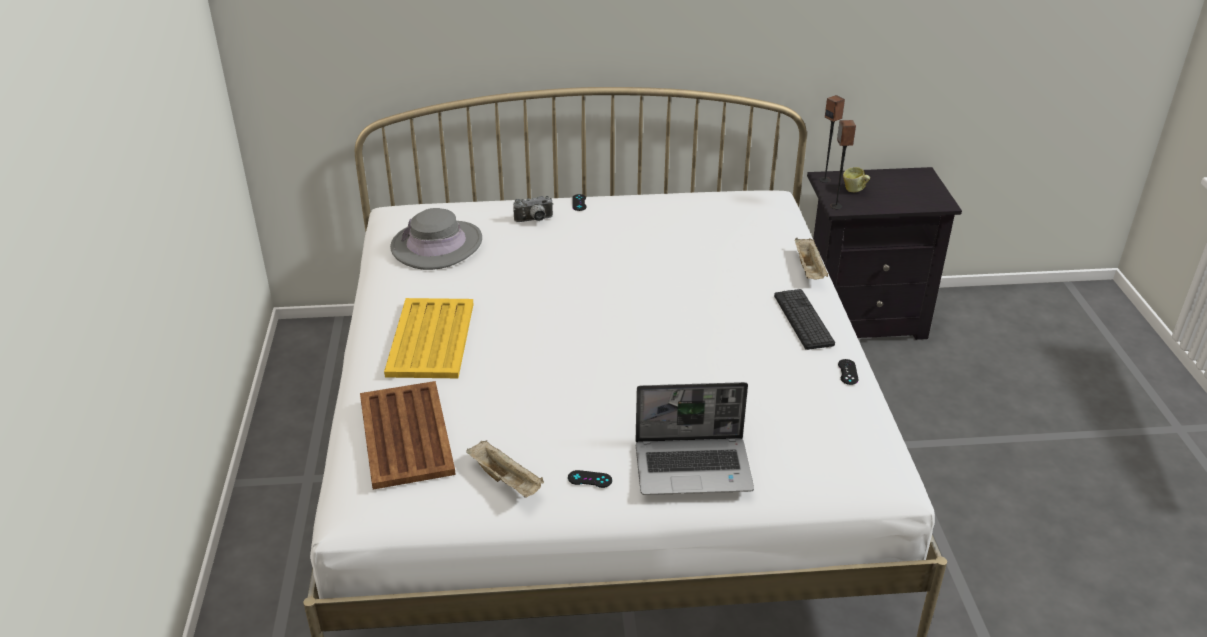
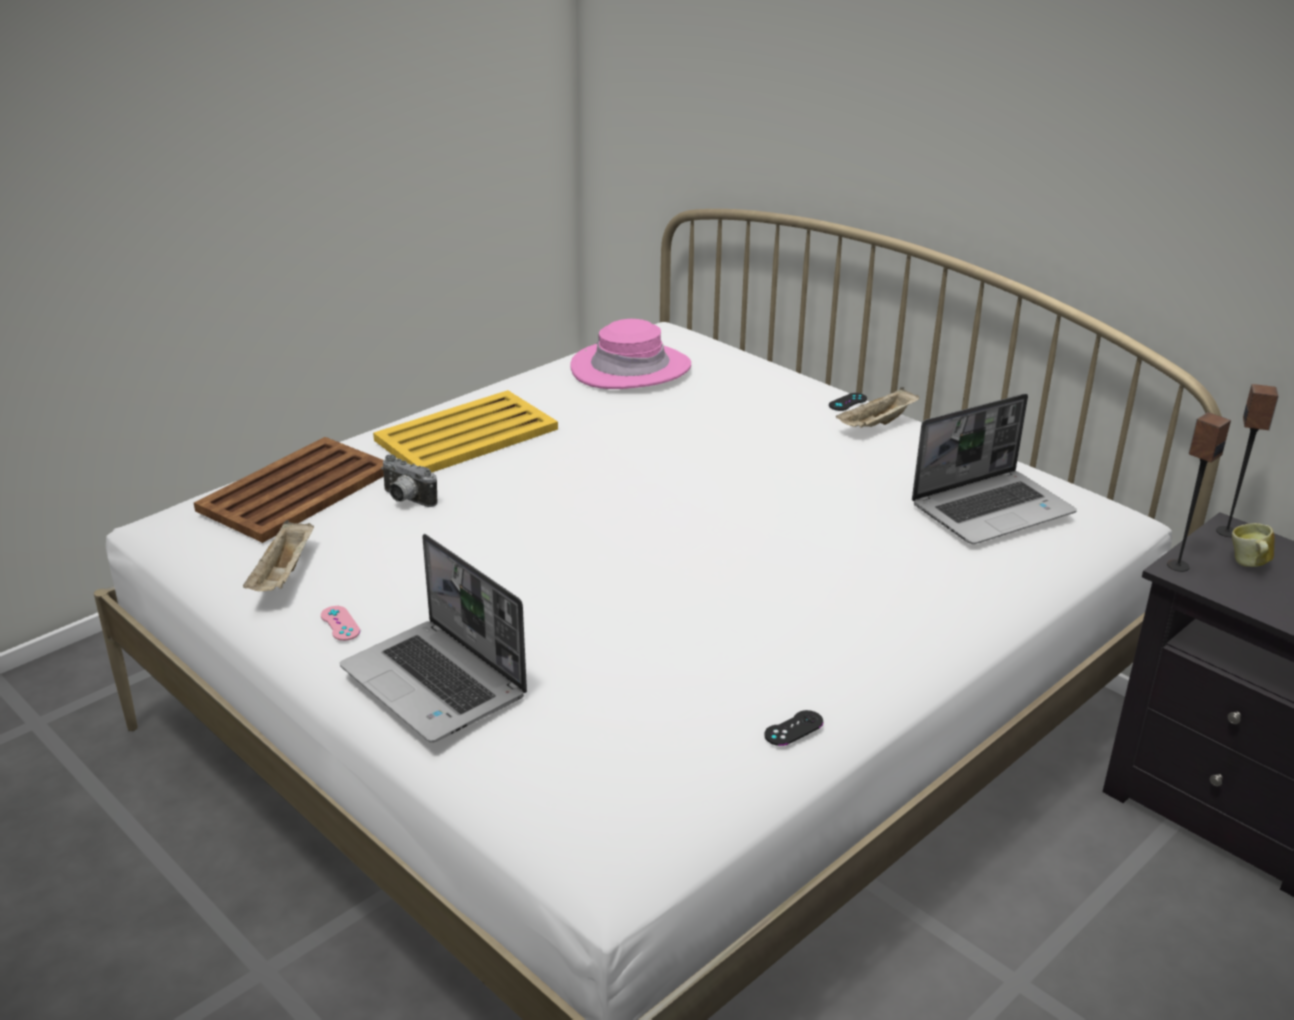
camera: 50 degrees right, 5 degrees down
(437, 245) = (630, 368): grey hat -> pink hat
(534, 220) = (765, 394): camera -> camera (405, 500)
(590, 479) = (340, 623): black game controller -> pink game controller
(737, 222) = (992, 509): none -> laptop
(803, 319) = (856, 644): keyboard -> none
(809, 270) = (985, 606): beige tray -> beige tray (877, 424)

